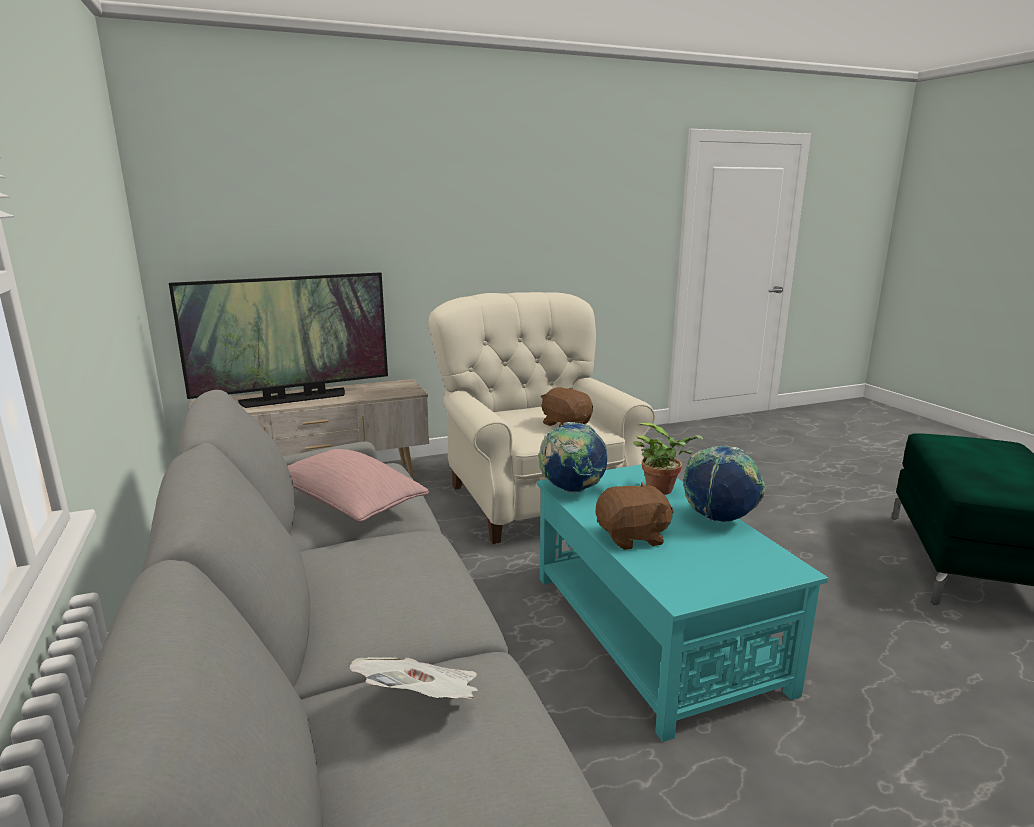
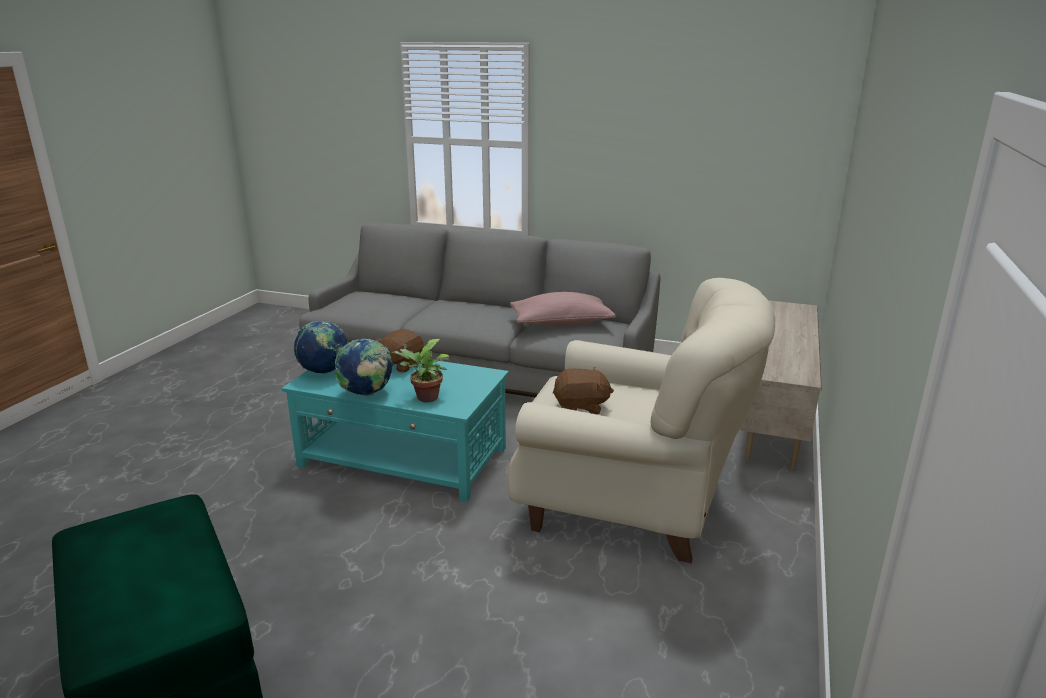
camera: 130 degrees right, 5 degrees up
(294, 399) = (782, 331): television -> none
(423, 704) = (392, 304): newspaper -> none
(571, 490) = (476, 373): globe -> globe (324, 372)

